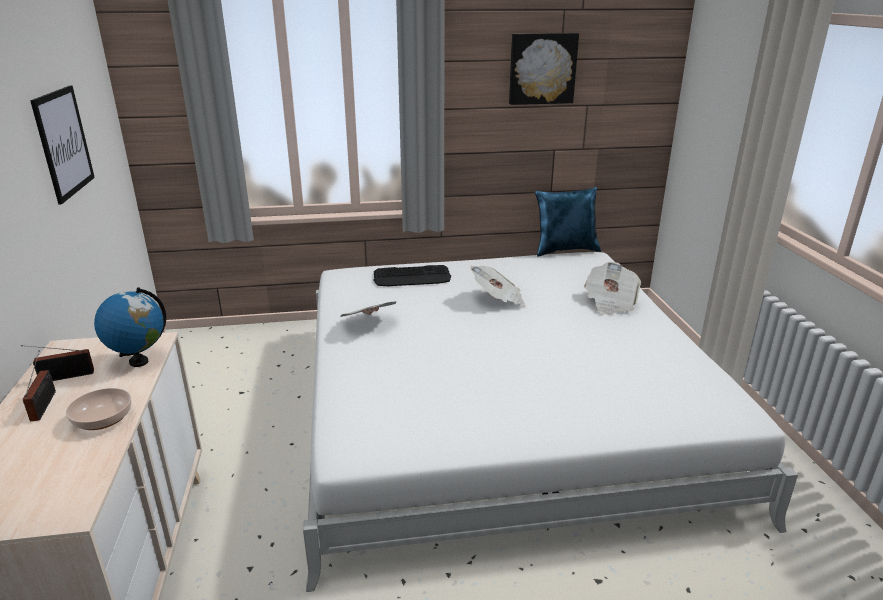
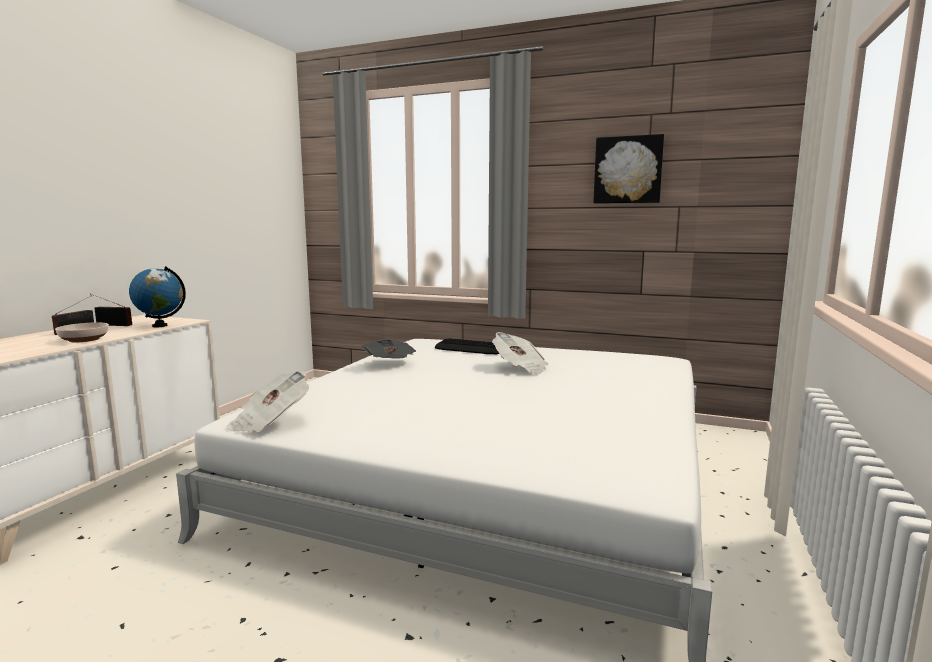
camera: 30 degrees right, 15 degrees down
(64, 143) = (222, 200): picture -> none
(565, 250) = (643, 352): blue pillow -> none
(610, 303) = (633, 387): newspaper -> newspaper (270, 422)

